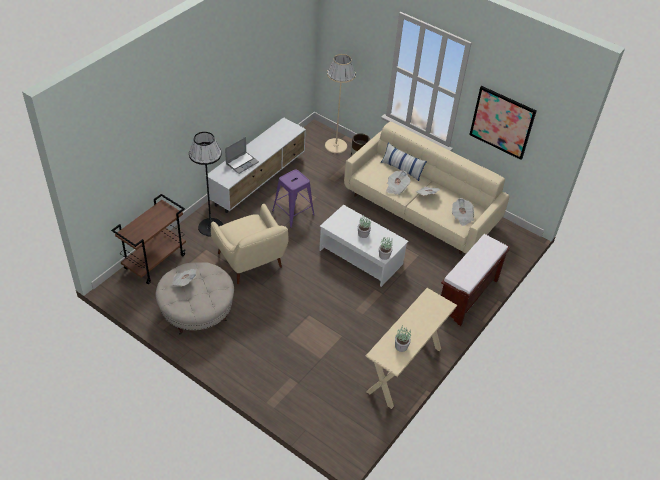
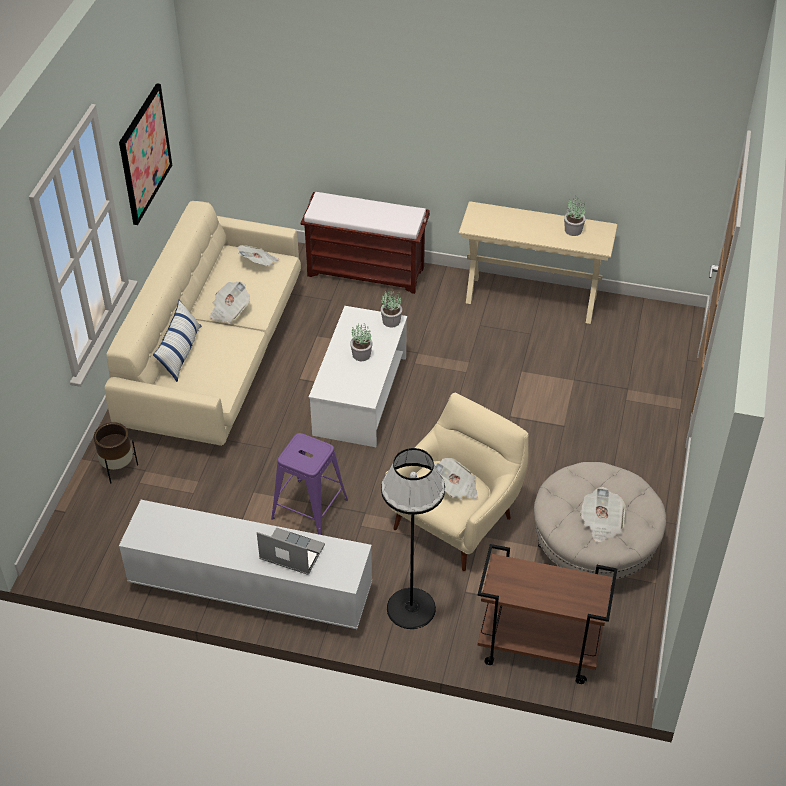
camera: 110 degrees left, 0 degrees up
(335, 146) = (94, 512): beige floor lamp -> none
(396, 187) = (231, 347): newspaper -> newspaper (456, 488)

